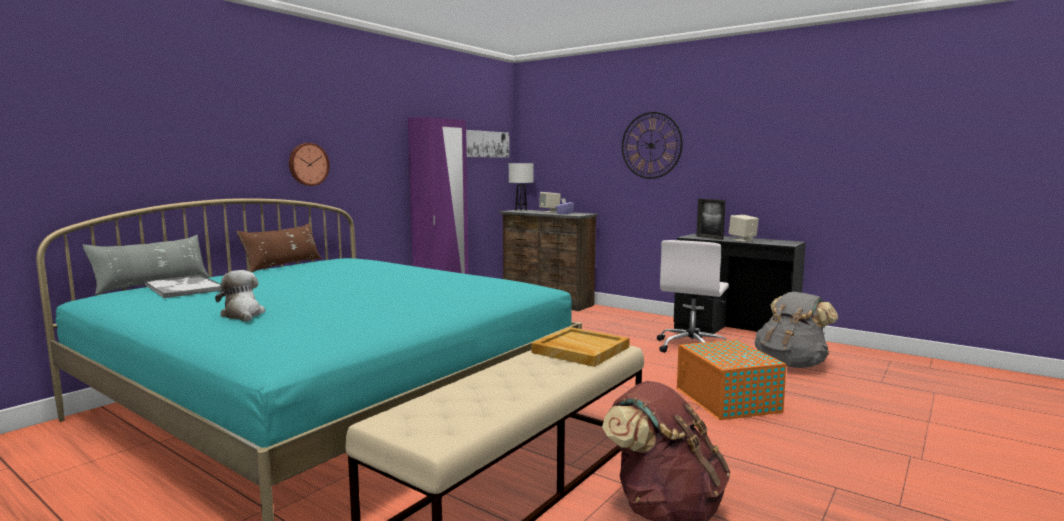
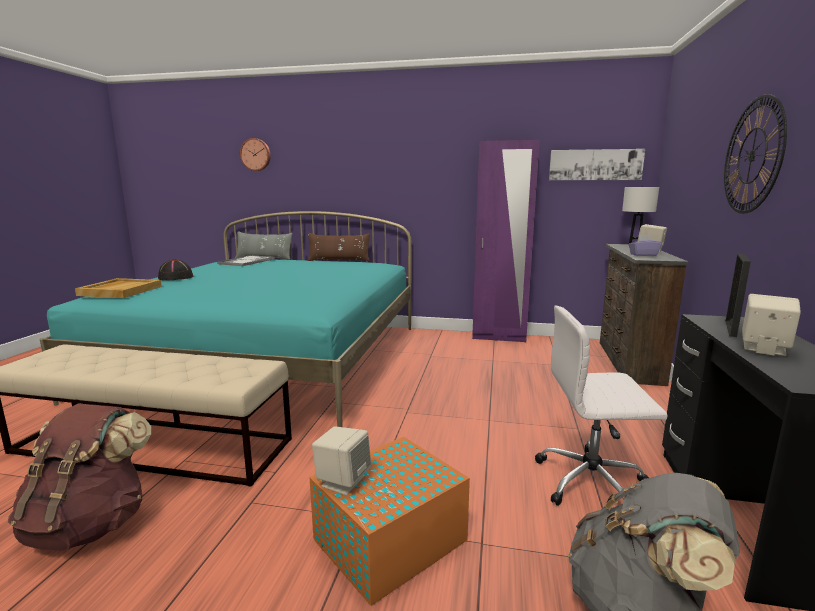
camera: 65 degrees right, 5 degrees up
(243, 315) = (175, 278): plush toy -> black hat
(308, 164) = (378, 188): wall clock -> wall clock (256, 154)
(580, 350) = (220, 371): beige tray -> beige tray (120, 291)
(730, 363) = (343, 481): none -> beige speaker

